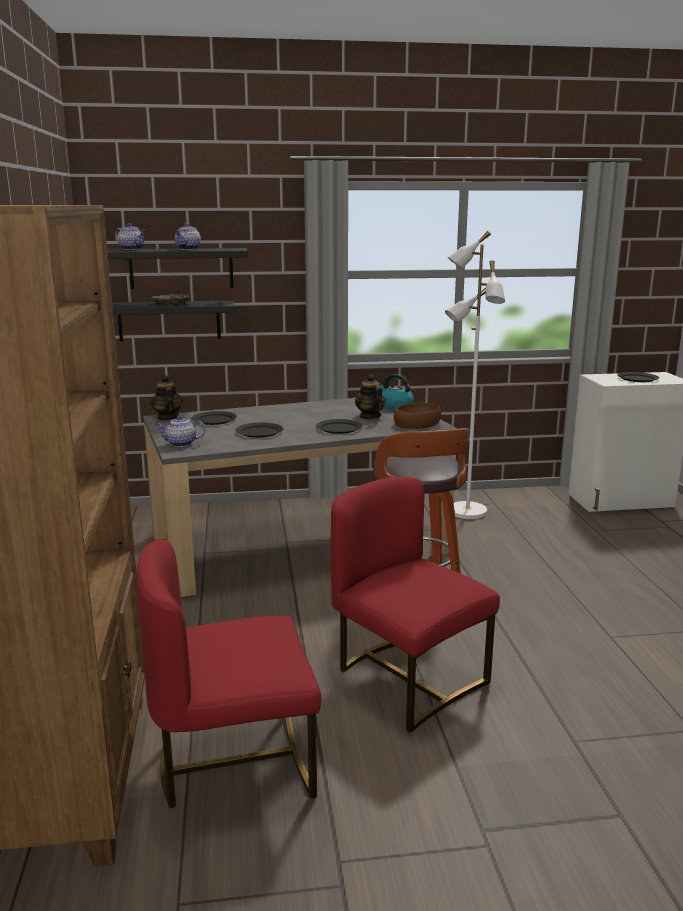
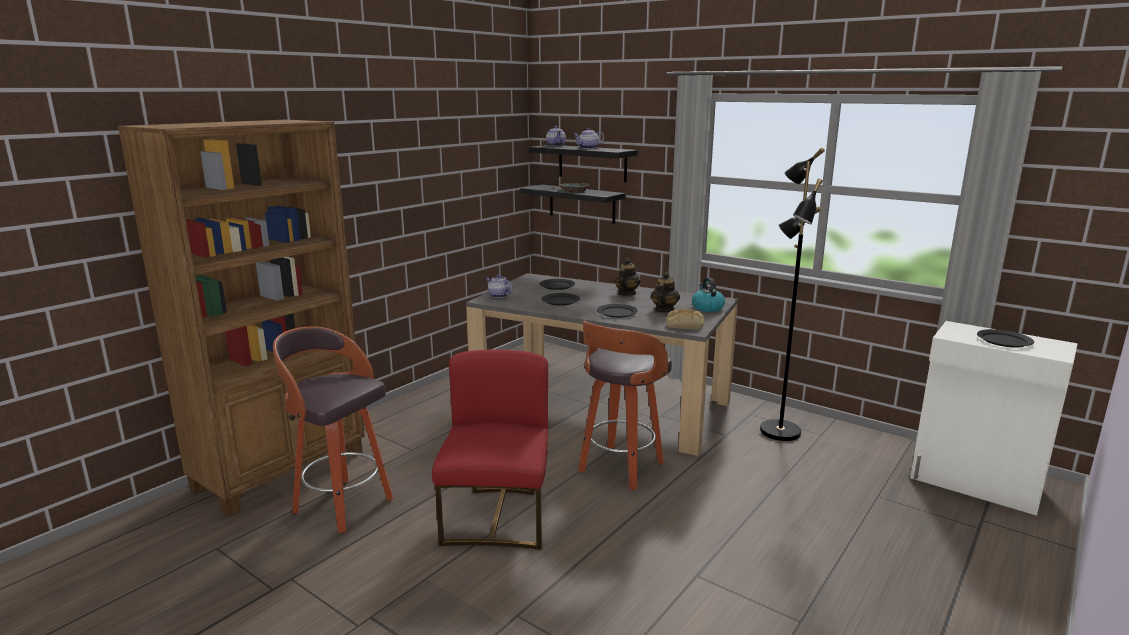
camera: 45 degrees right, 0 degrees up
(167, 417) = (536, 277): teapot -> teapot (626, 294)
(234, 762) = (341, 505): red chair -> stool
(417, 423) = (684, 325): brown bowl -> bread
(466, 512) = (778, 431): white floor lamp -> black floor lamp

